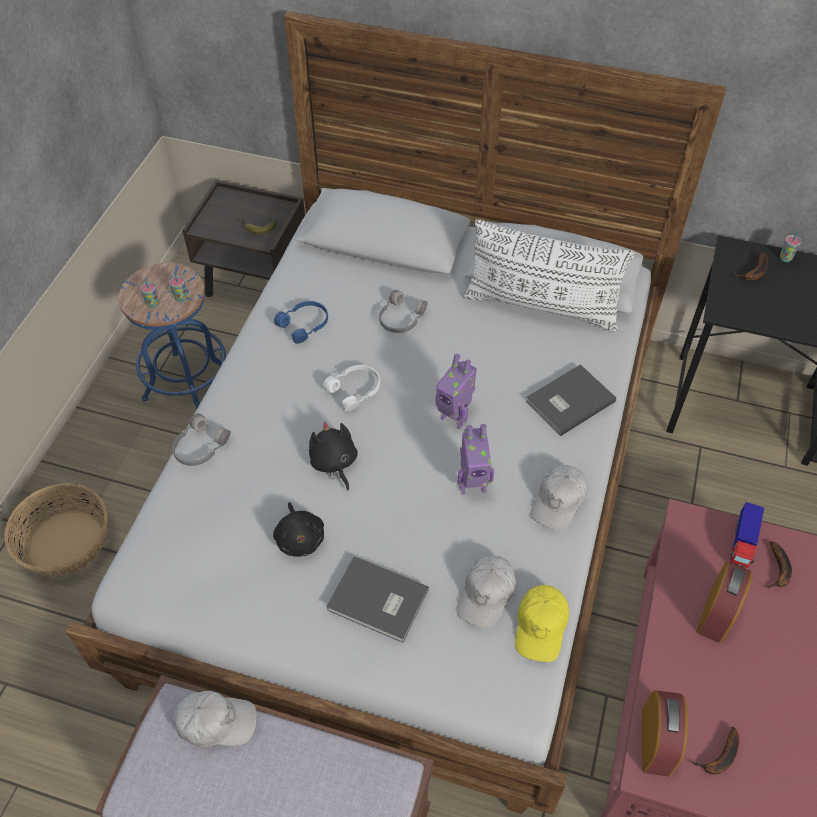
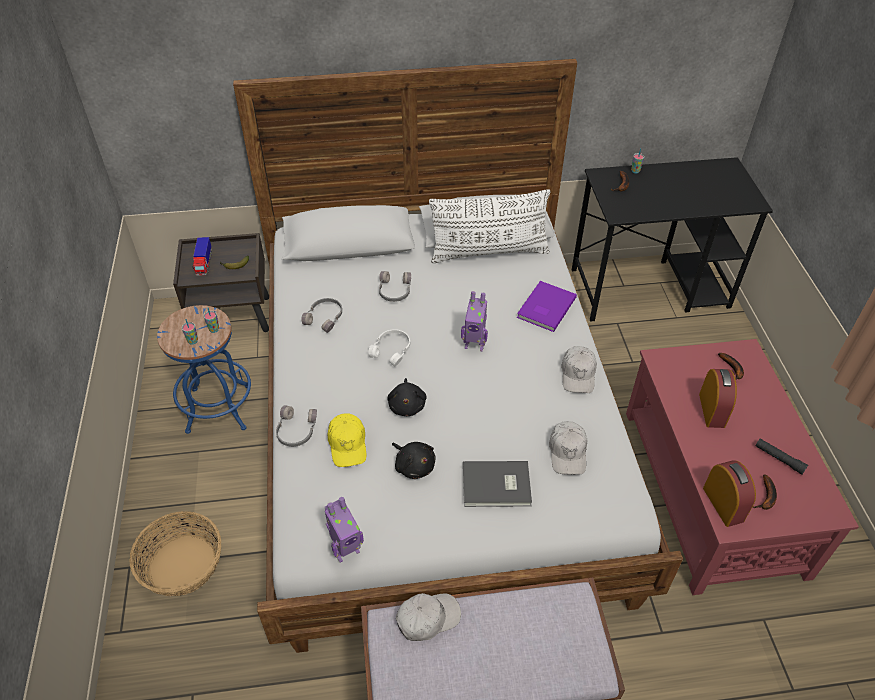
camera: 25 degrees left, 5 degrees down
(305, 325) = (325, 318): blue headphones -> grey headphones
(334, 463) = (407, 405): black plush toy -> black plush toy turned 135 degrees counterclockwise
(472, 485) = (514, 385): toy robot -> toy robot (346, 550)
(541, 626) = (615, 458): yellow cap -> yellow cap (348, 444)
(568, 401) = (544, 308): grey book -> purple book
(742, 544) = (701, 362): toy truck -> toy truck (204, 264)
(769, 714) = (779, 459): none -> black flashlight

